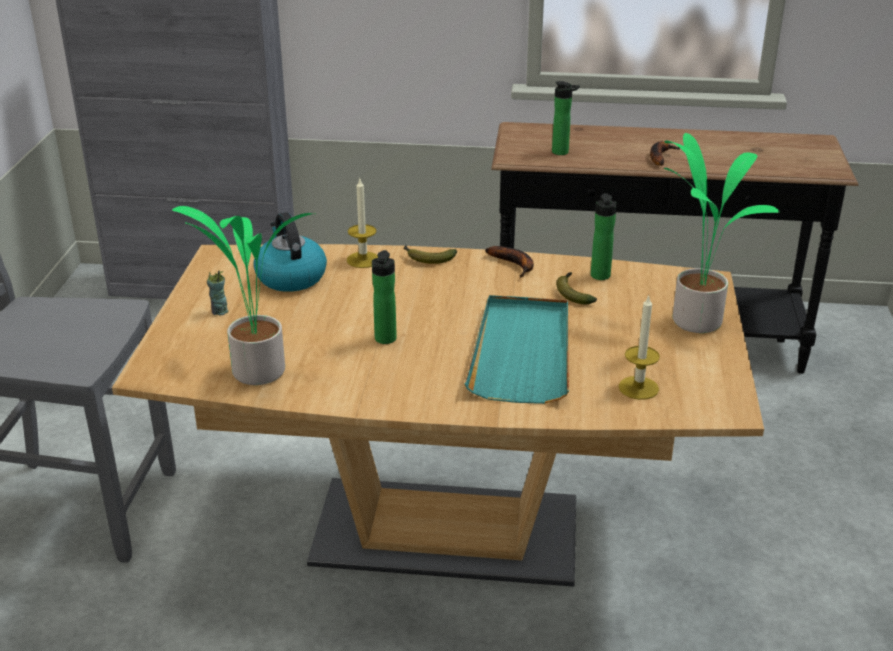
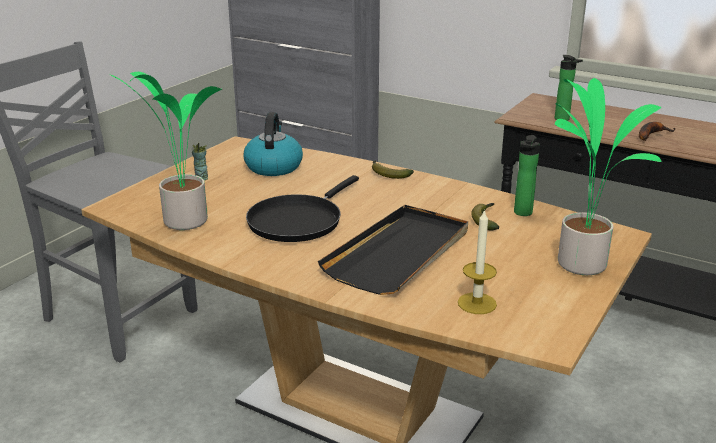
camera: 25 degrees right, 5 degrees down
(363, 260) = (338, 165): candle -> none
(385, 340) = (298, 221): bottle -> black frying pan
(515, 265) = (455, 191): banana -> none
(522, 352) = (399, 253): turquoise tray -> black tray

